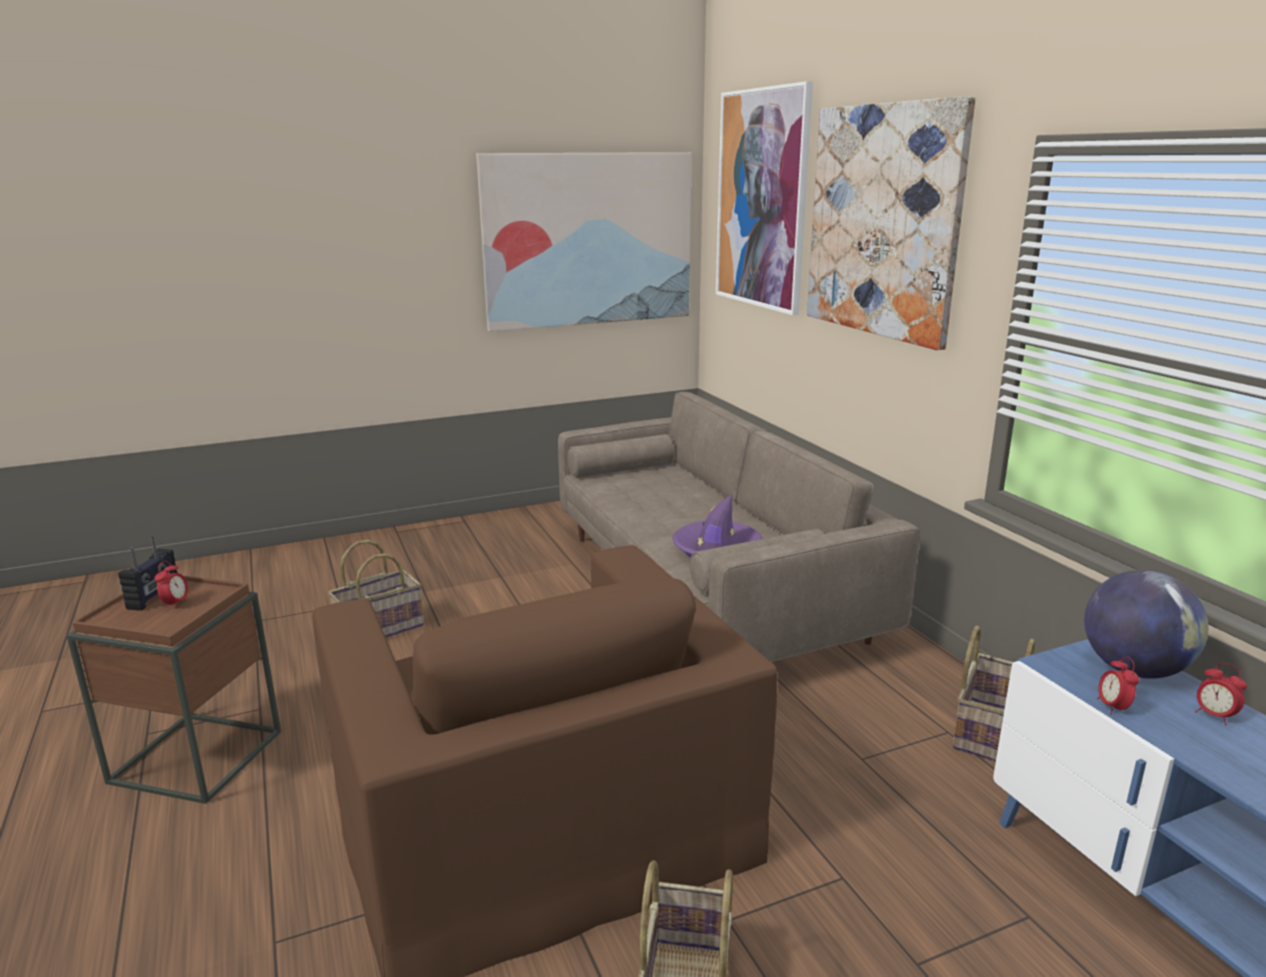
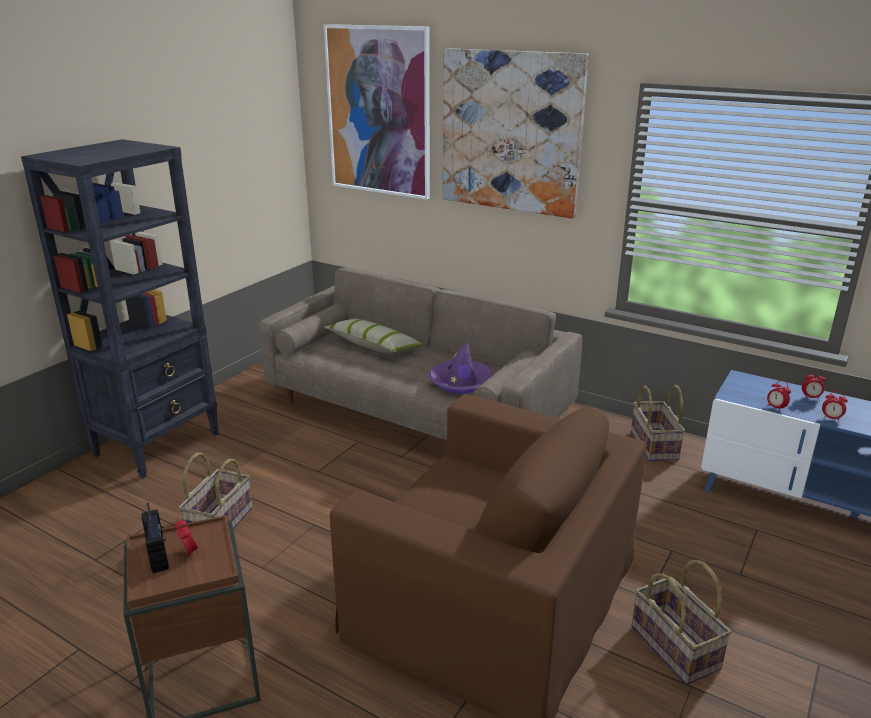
camera: 35 degrees left, 5 degrees up
(421, 542) = (158, 444): none -> black bookcase
(589, 240) = (231, 153): picture -> none
(674, 490) = (374, 346): none -> pillow
(1134, 669) = (761, 386): globe -> none
(1209, 759) = (831, 419): none -> alarm clock

